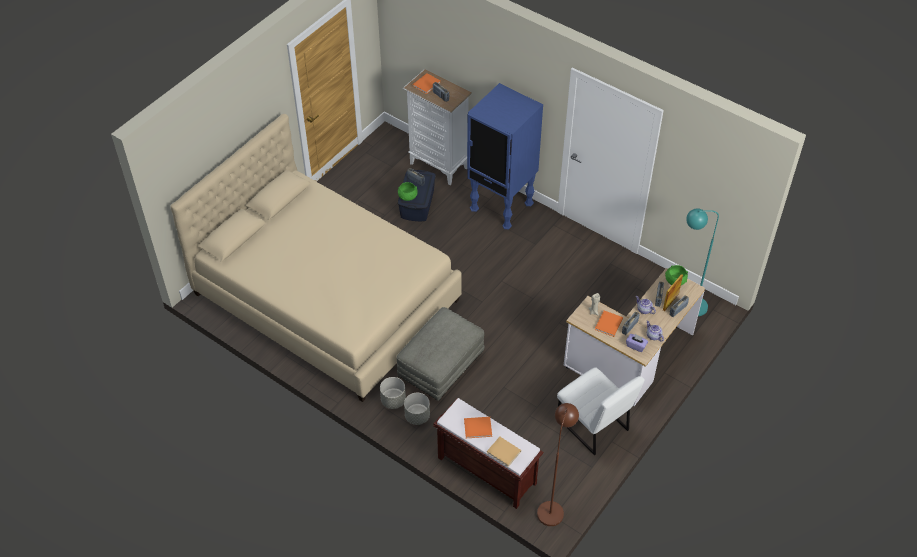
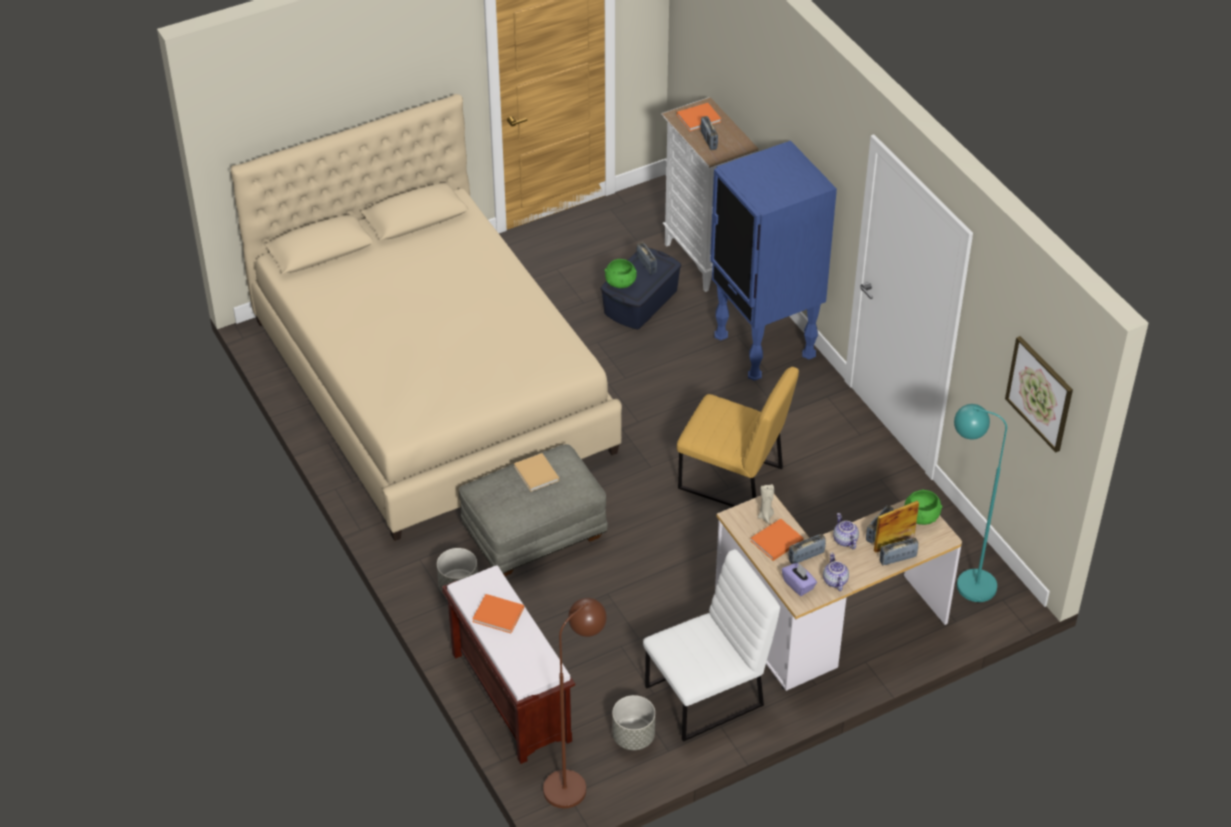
camera: 25 degrees right, 5 degrees down
(393, 400) = (438, 554): grey planter -> grey planter (633, 736)
(504, 452) = (514, 661): beige book -> beige book (537, 474)
(532, 292) = (733, 479): none -> yellow chair
(593, 425) = (707, 695): white chair -> white chair turned 105 degrees counterclockwise
(727, 190) = (1040, 393): none -> picture

